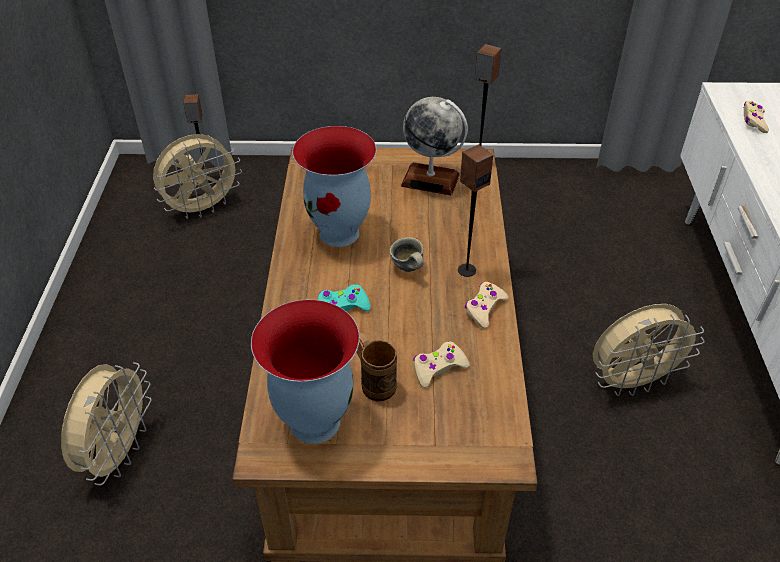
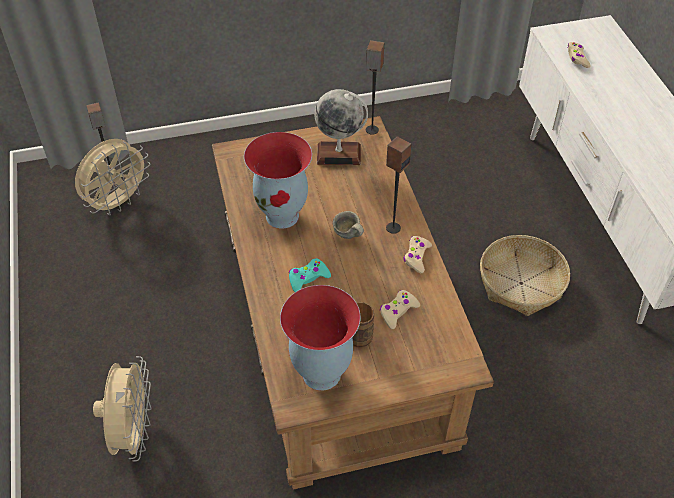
camera: 15 degrees left, 5 degrees up
(631, 381) = (521, 283): beige fan -> basket

